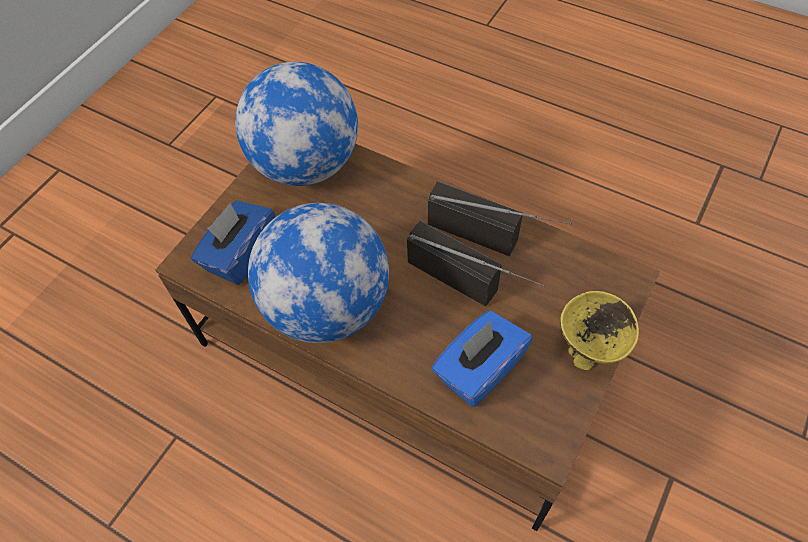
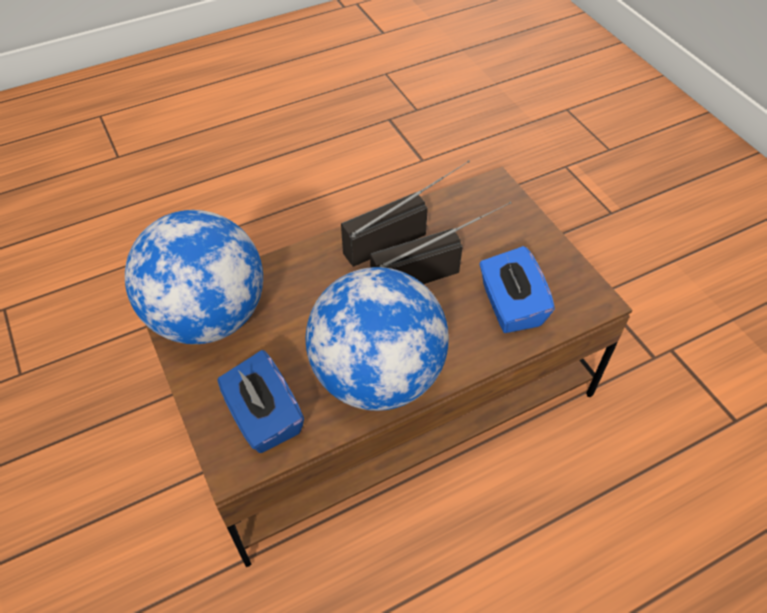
camera: 60 degrees left, 5 degrees down
(587, 355) = (540, 240): yellow bowl -> none

